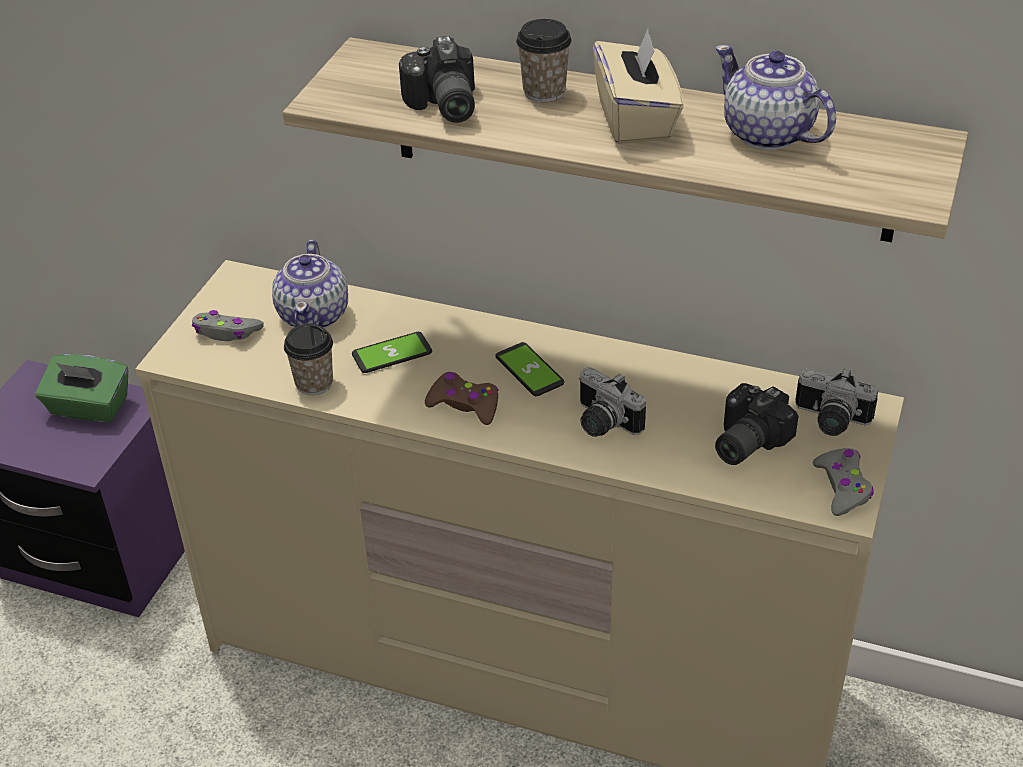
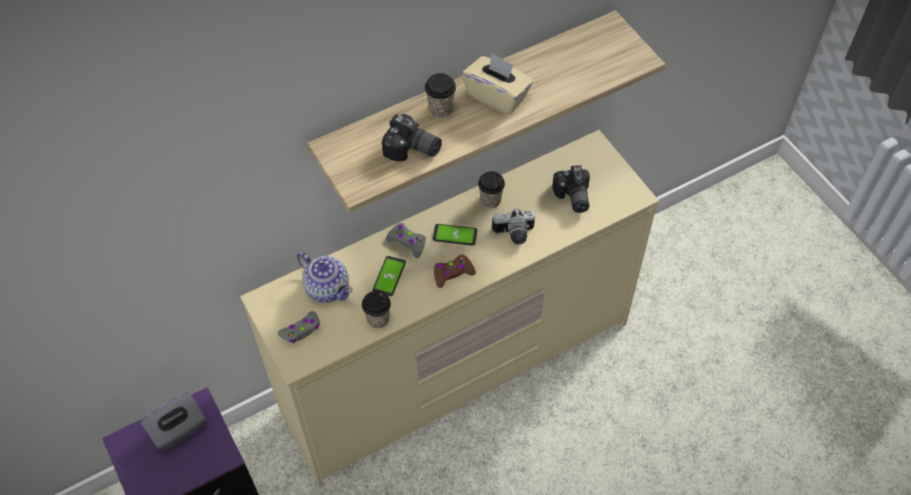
camera: 50 degrees left, 15 degrees up
(89, 408) = (179, 430): green tissue box -> grey tissue box
(630, 368) = (490, 200): none -> cup
(768, 134) = (554, 66): teapot -> none
(829, 421) = (588, 162): camera -> none
(842, 487) = (626, 188): grey game controller -> grey game controller (407, 242)

